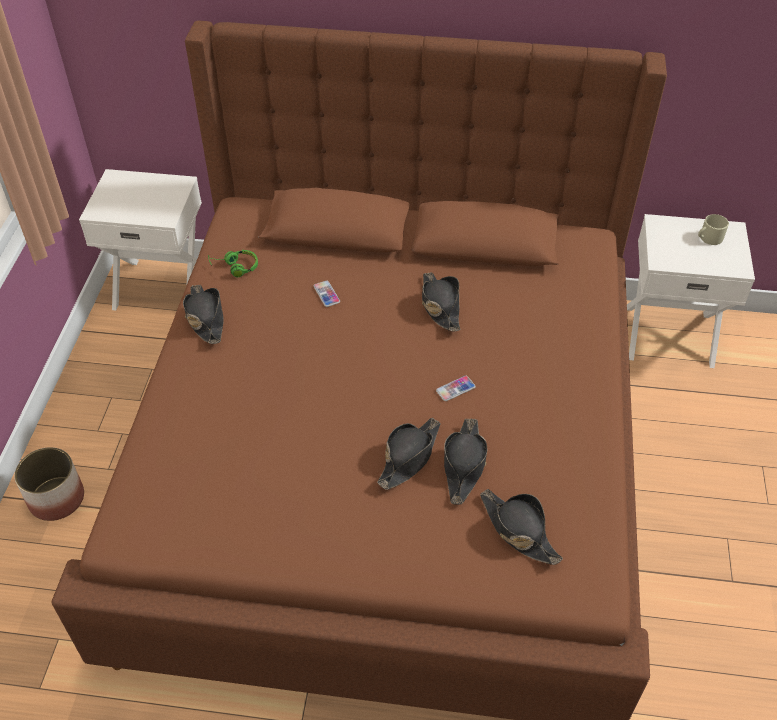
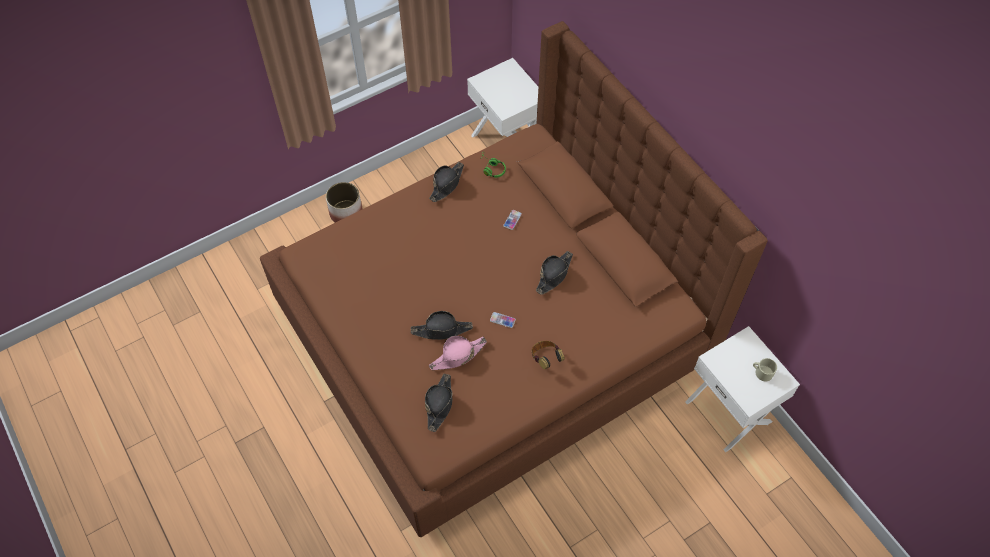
camera: 50 degrees right, 10 degrees up
(463, 465) = (457, 356): black hat -> pink hat
(548, 383) = (546, 358): none -> headphones

